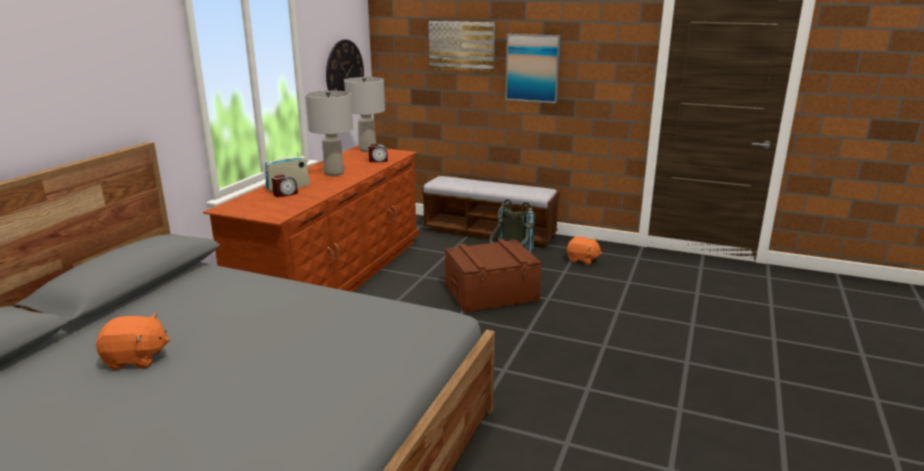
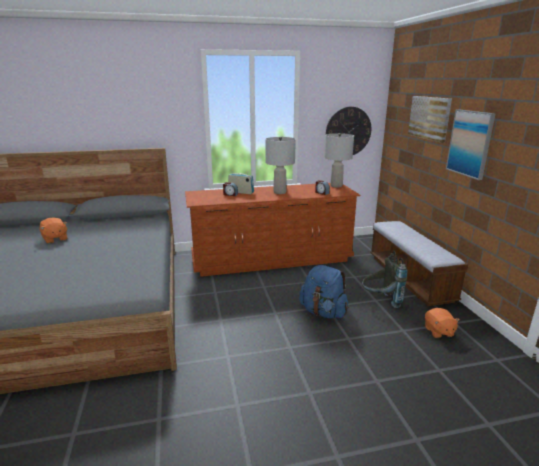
camera: 55 degrees right, 0 degrees up
(491, 292) = (323, 312): brown storage box -> blue backpack

